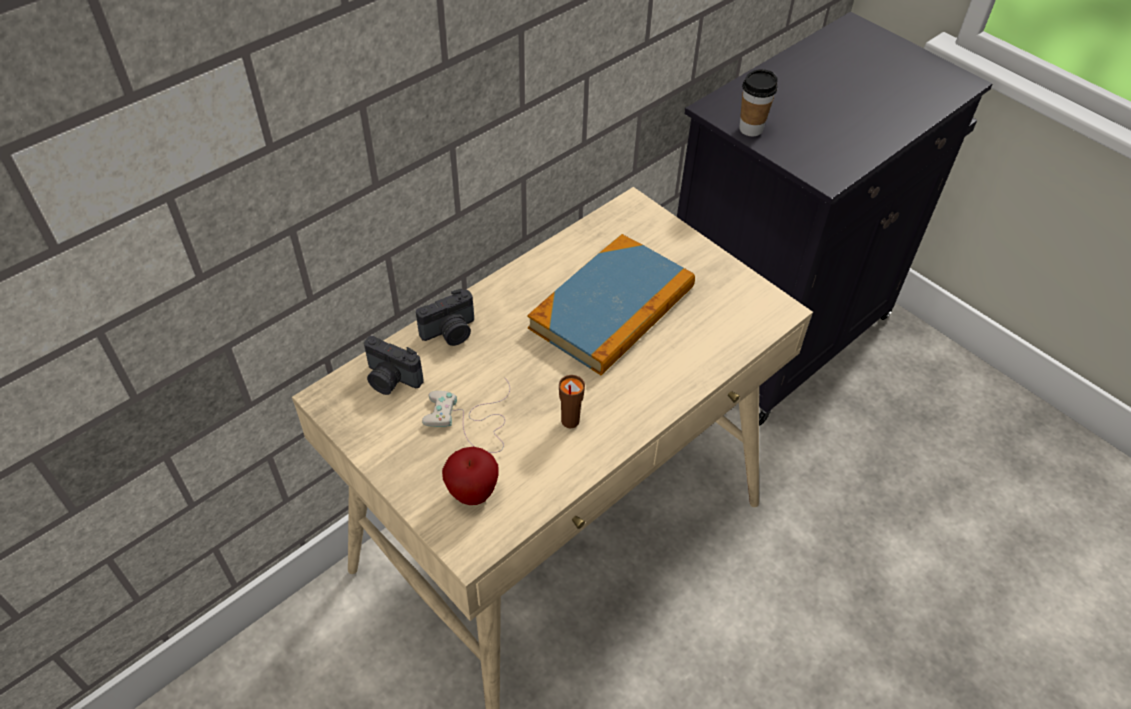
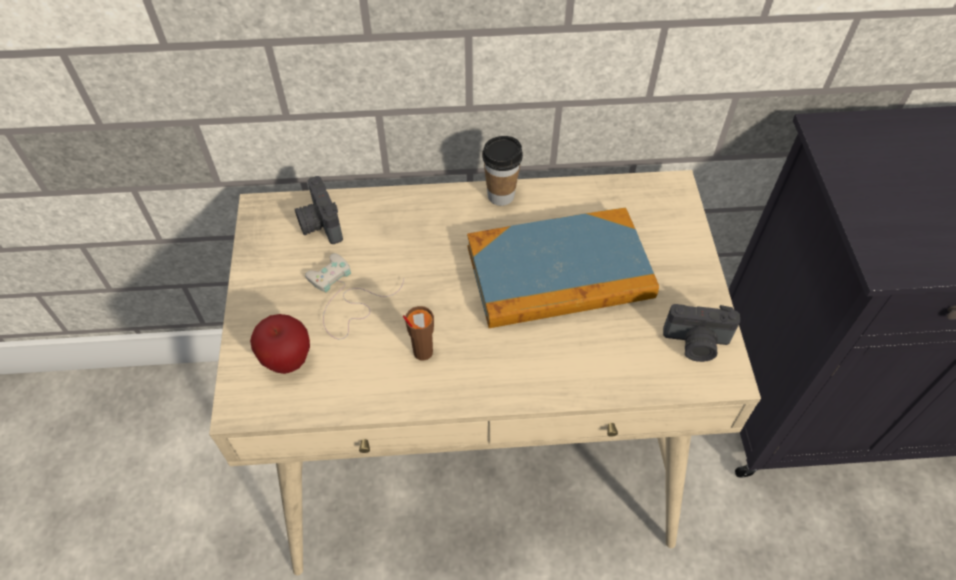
camera: 40 degrees right, 5 degrees up
(450, 333) = (401, 213): camera -> camera (696, 344)
(751, 129) = (847, 170): cup -> cup (501, 195)

